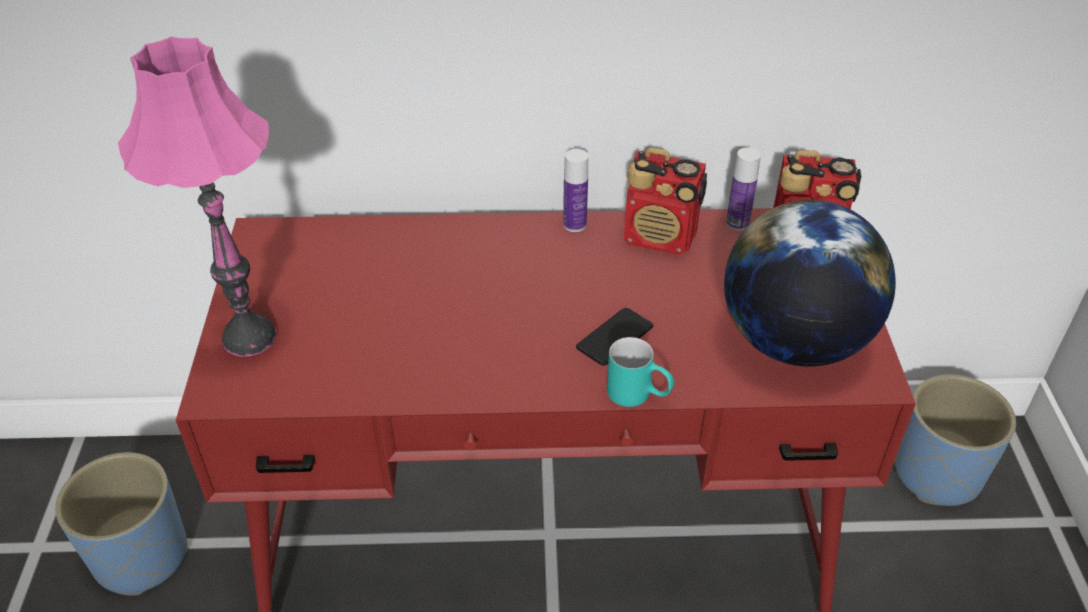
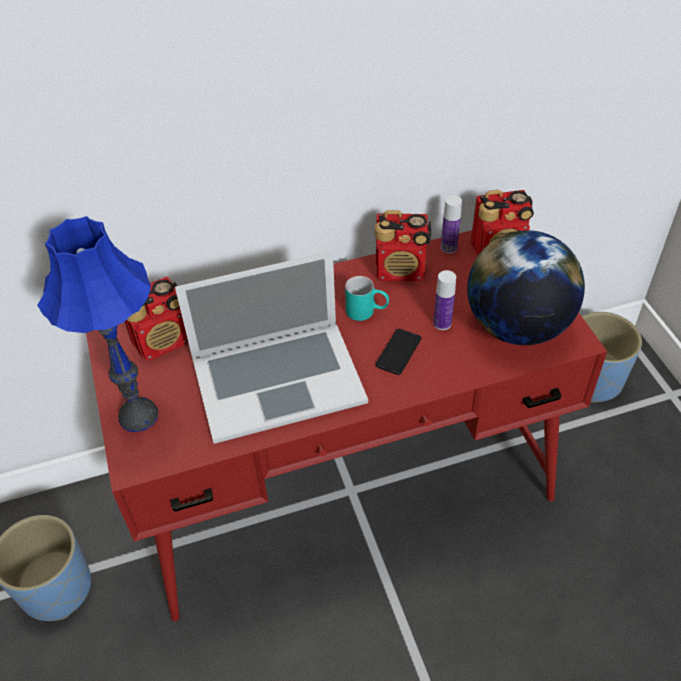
camera: 15 degrees left, 5 degrees up
(250, 337) = (138, 415): pink table lamp -> blue table lamp
(319, 258) = (163, 341): none -> radio
(441, 334) = (277, 379): none -> laptop
(574, 224) = (337, 273): bottle -> bottle (442, 323)
(639, 395) = (430, 390): turquoise mug -> turquoise mug (367, 312)

